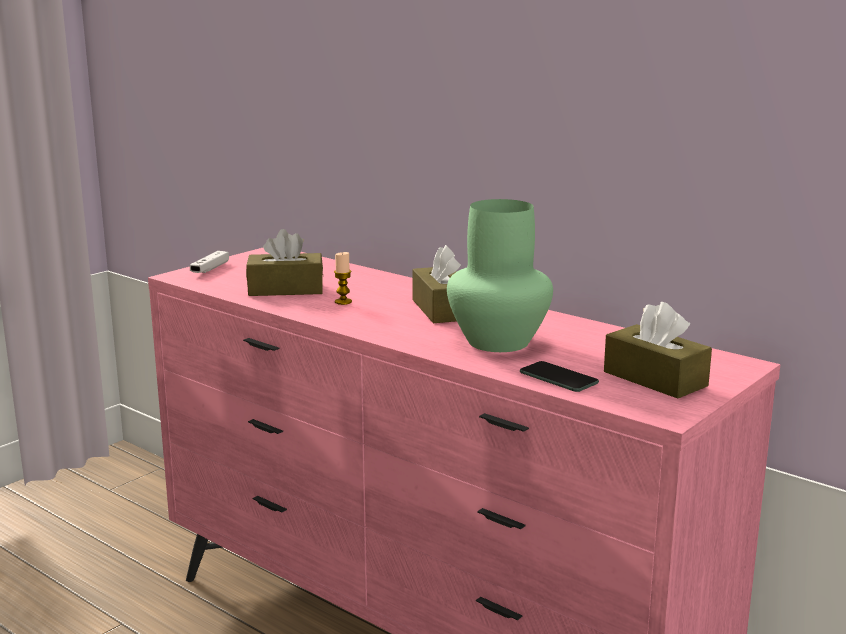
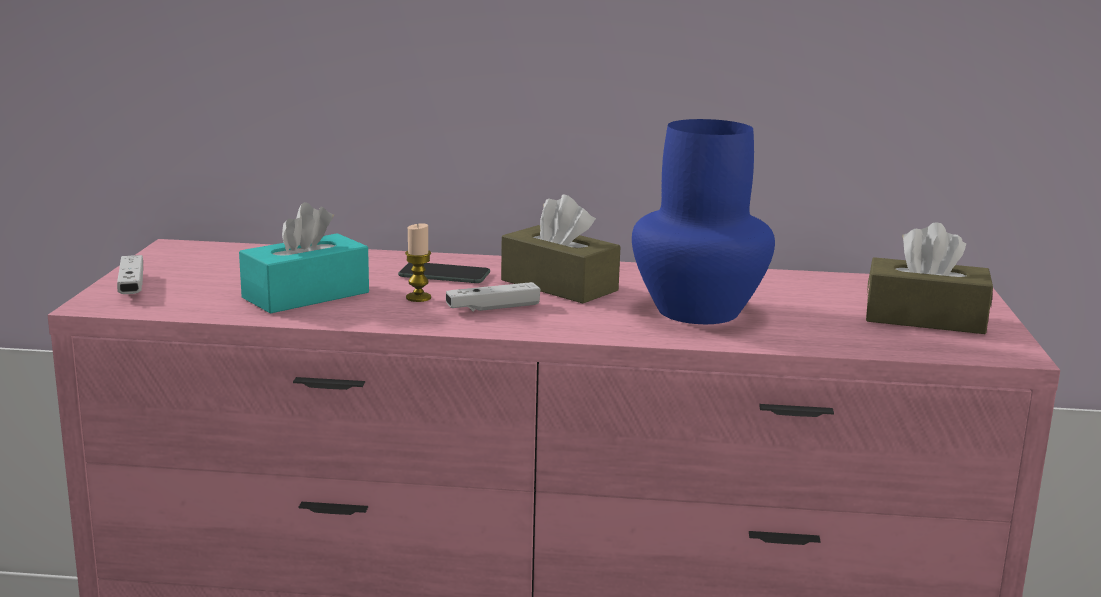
camera: 35 degrees left, 0 degrees up
(285, 289) = (306, 295): brown tissue box -> turquoise tissue box
(373, 315) = (493, 308): none -> white game controller
(500, 342) = (700, 311): green vase -> blue vase
(558, 378) = (840, 338): phone -> phone (444, 274)

